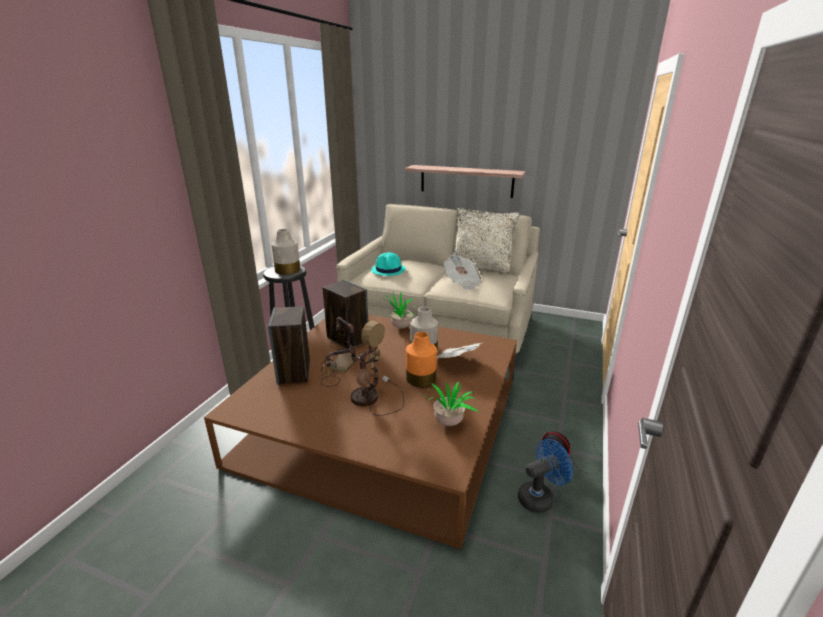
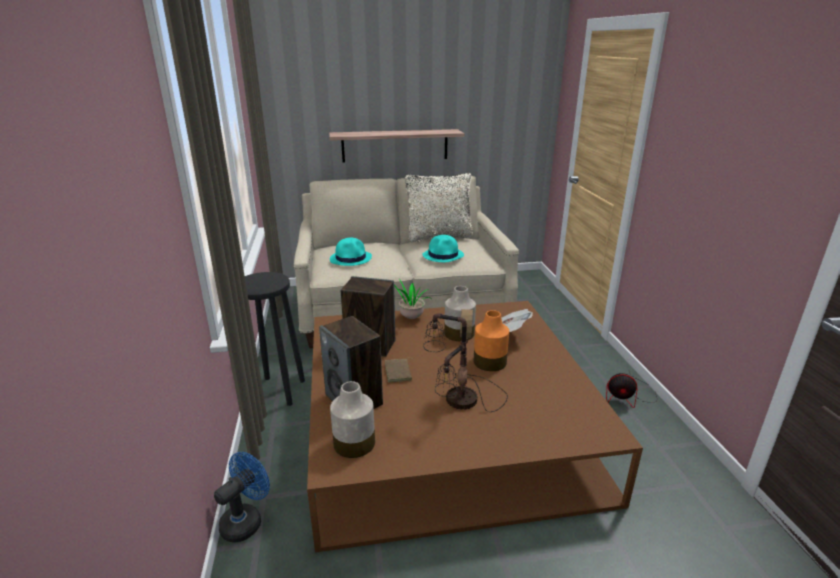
camera: 30 degrees left, 0 degrees up
(288, 270) = (265, 280): beige vase -> beige vase (354, 443)
(447, 424) = (562, 395): potted plant -> none
(462, 282) = (443, 255): newspaper -> turquoise hat
(540, 497) = (639, 436): blue fan -> blue fan (246, 520)

